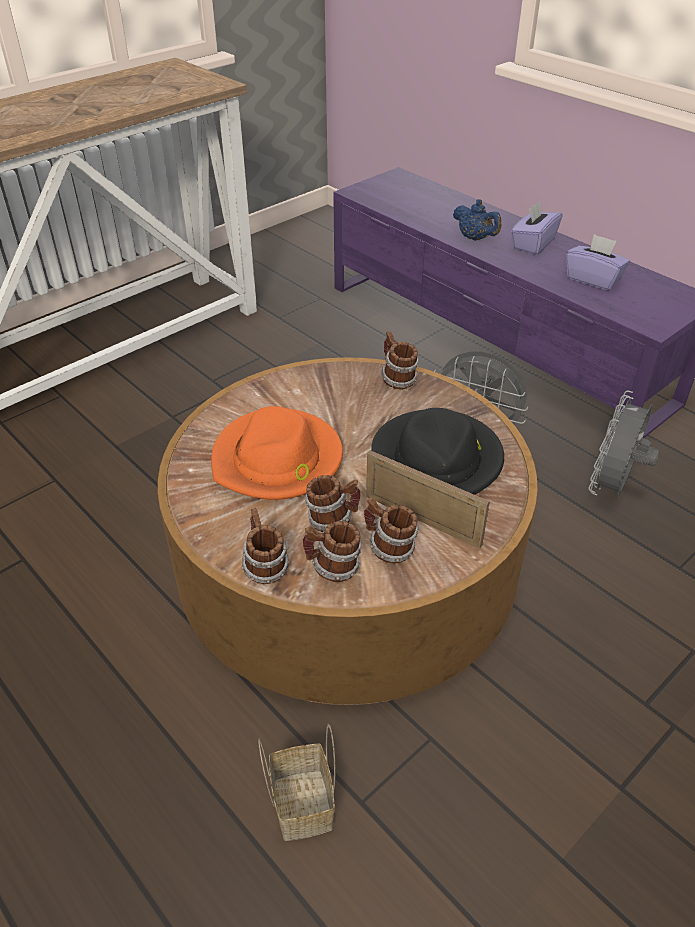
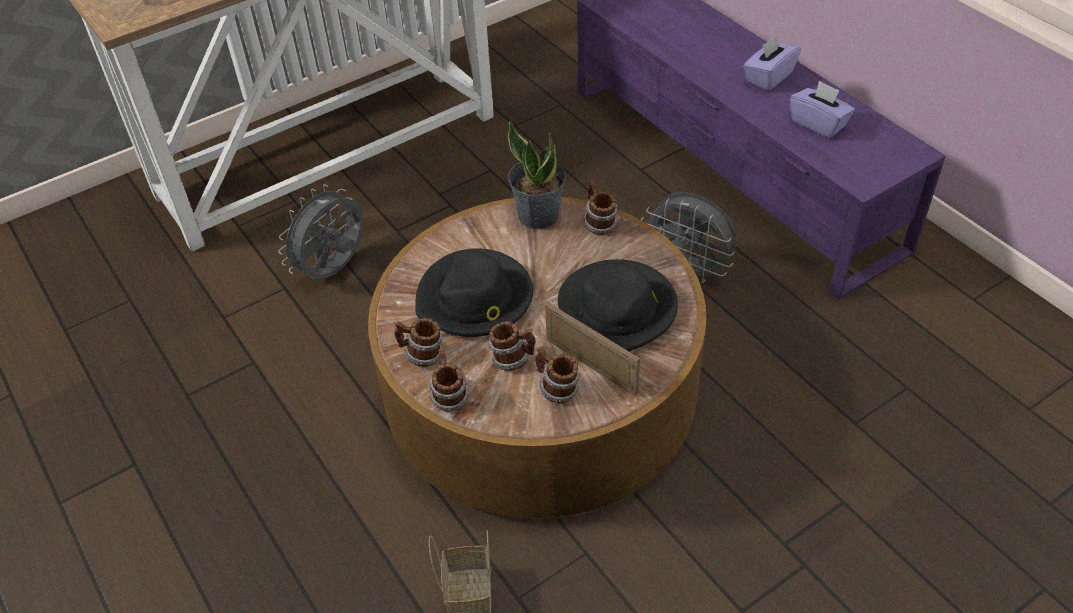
camera: 10 degrees right, 5 degrees up
(278, 460) = (475, 298): orange hat -> black hat
(331, 375) = (538, 215): none -> potted plant
(333, 569) = (506, 403): mug -> mug (422, 355)
(475, 238) = (710, 67): blue teapot -> none
(612, 488) = (812, 337): grey fan -> grey fan (334, 270)

